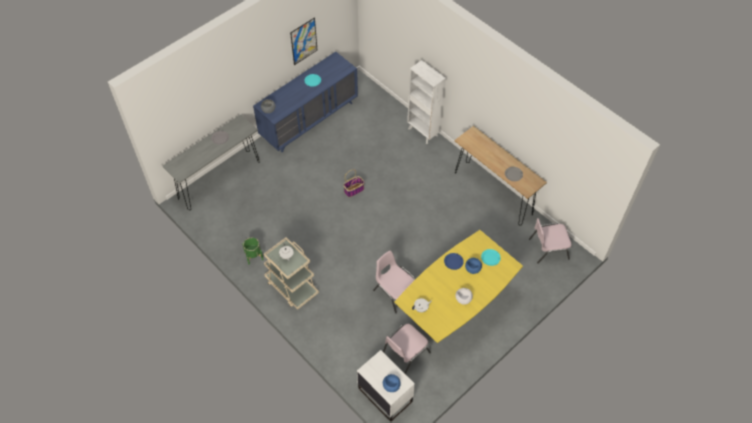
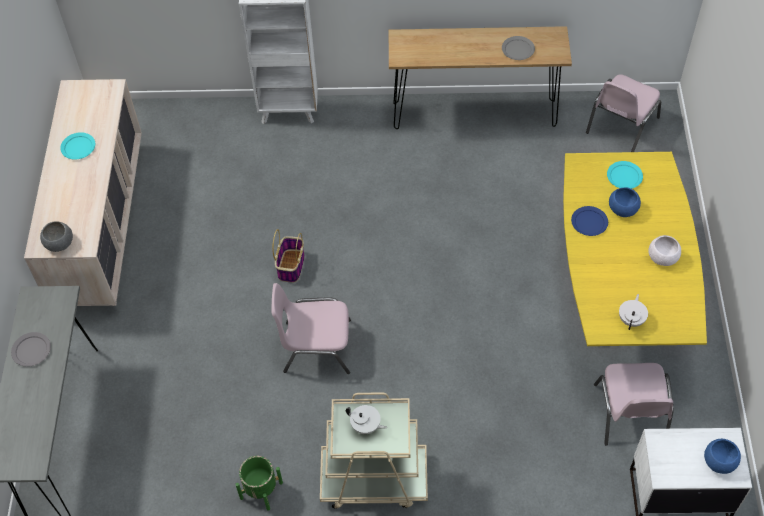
camera: 45 degrees left, 0 degrees up
(304, 41) = (24, 84): picture -> none
(309, 119) = (101, 225): blue dresser -> beige dresser
(395, 291) = (516, 348): pink chair -> pink chair (316, 346)

